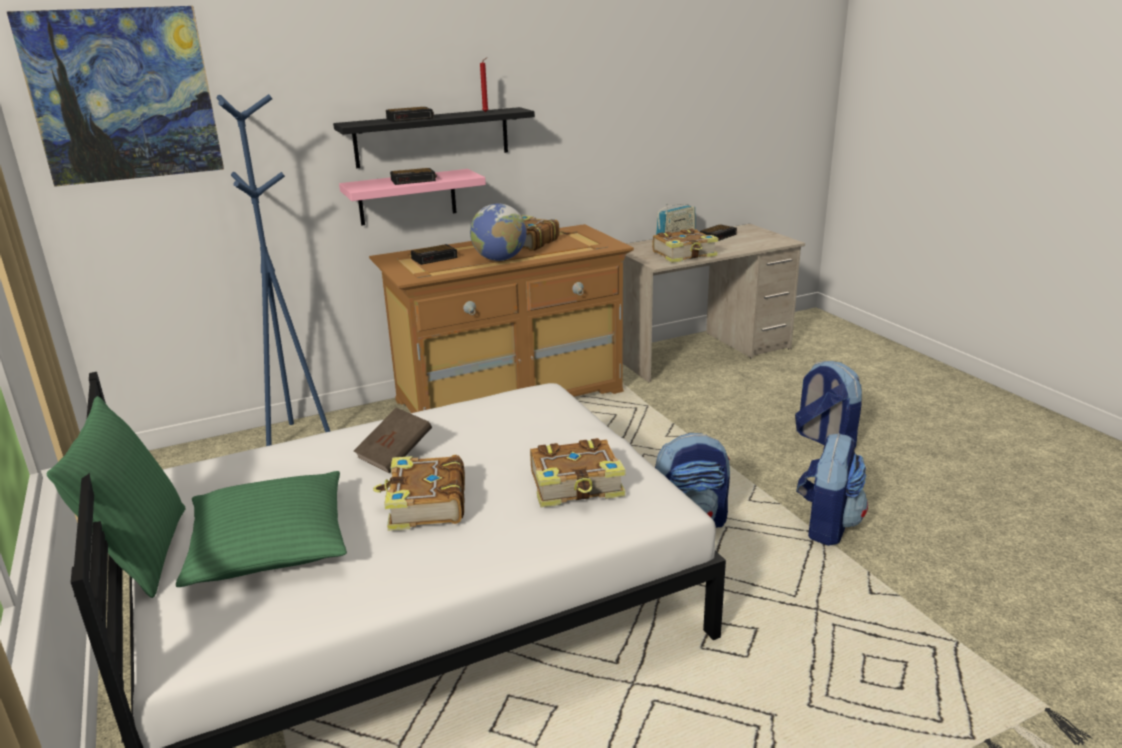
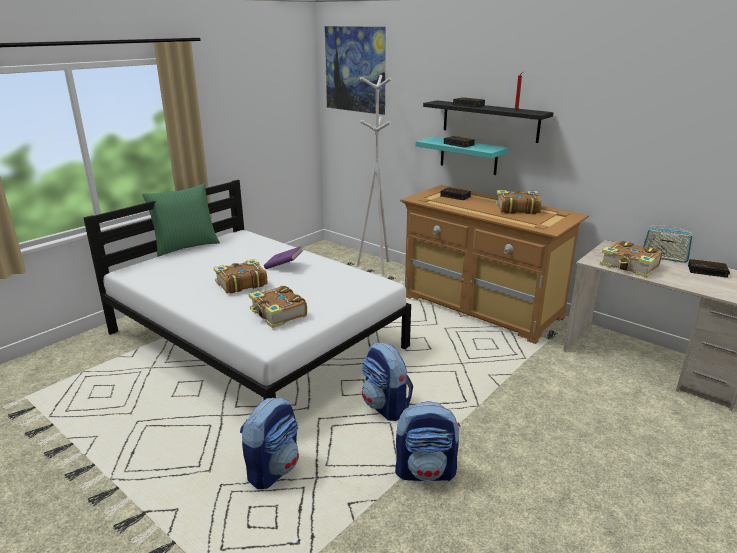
camera: 65 degrees right, 0 degrees up
(269, 544) = (199, 264): green pillow -> none
(297, 438) = (376, 267): blue clothes rack -> grey clothes rack
(395, 455) = (284, 266): brown book -> purple book
(407, 197) = (468, 155): pink shelf -> turquoise shelf
(499, 259) = (474, 209): globe -> none
(824, 440) = (564, 455): backpack -> backpack (273, 469)

